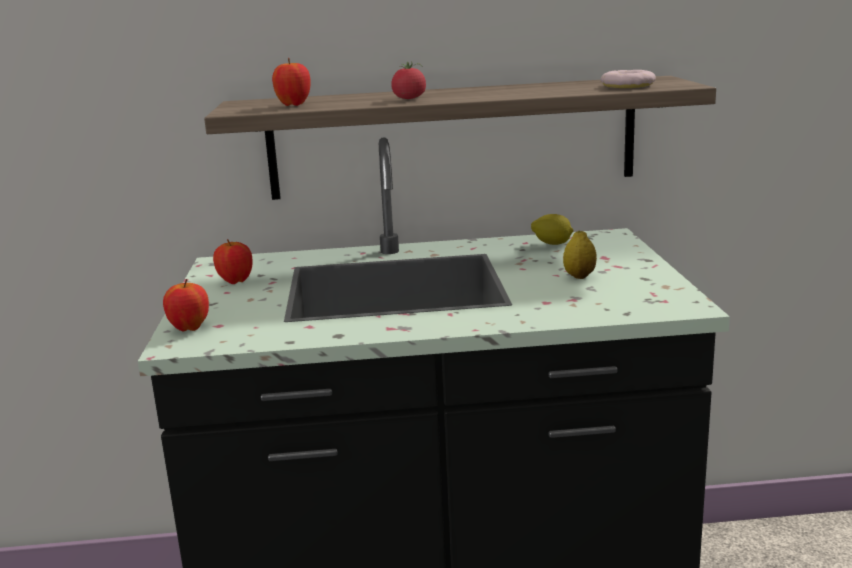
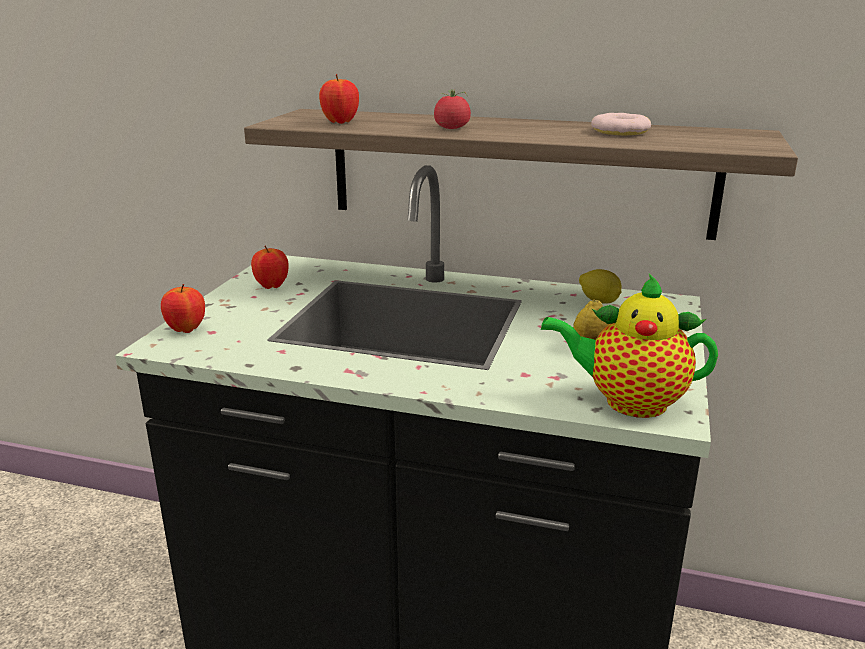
camera: 20 degrees right, 5 degrees up
(627, 86) = (698, 140): donut -> donut (620, 131)
(646, 304) = (628, 402): none -> teapot

